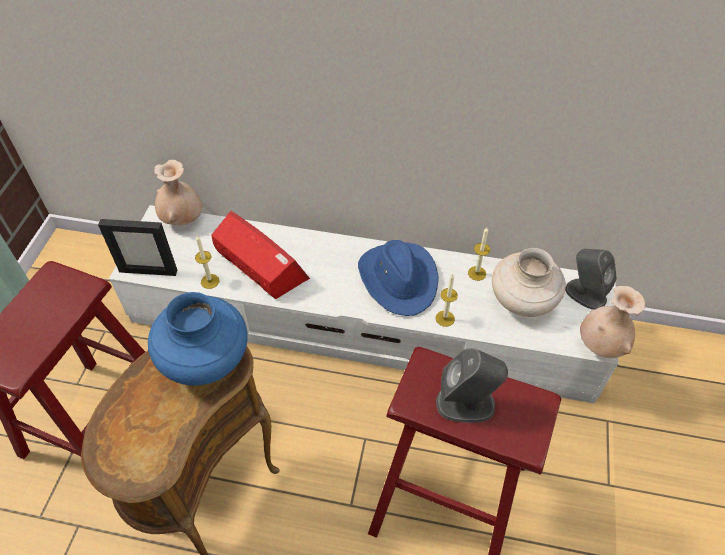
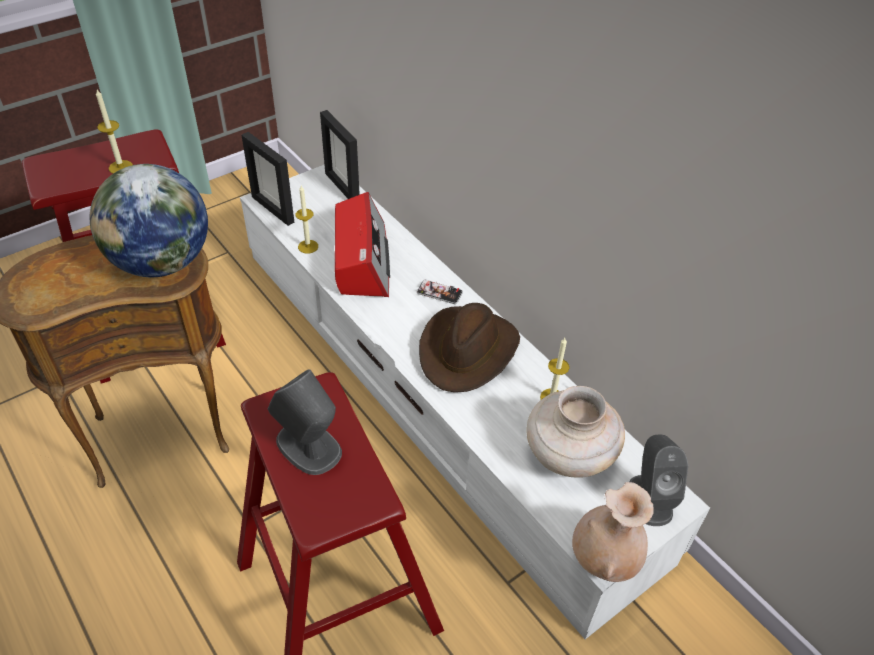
camera: 40 degrees right, 5 degrees down
(182, 220) = (343, 187): beige vase -> picture frame
(206, 361) = (162, 263): blue vase -> globe
(338, 252) = (439, 292): none -> phone
(399, 279) = (468, 351): blue hat -> brown hat
(445, 318) = (470, 414): candle -> candle (120, 167)

